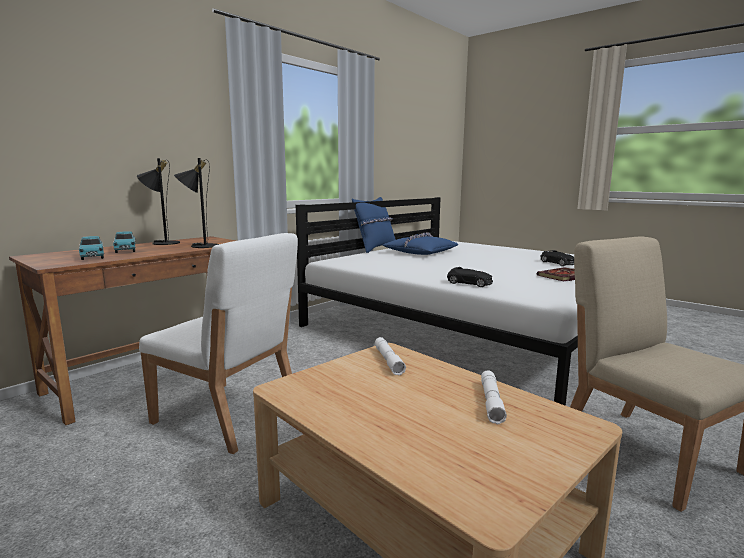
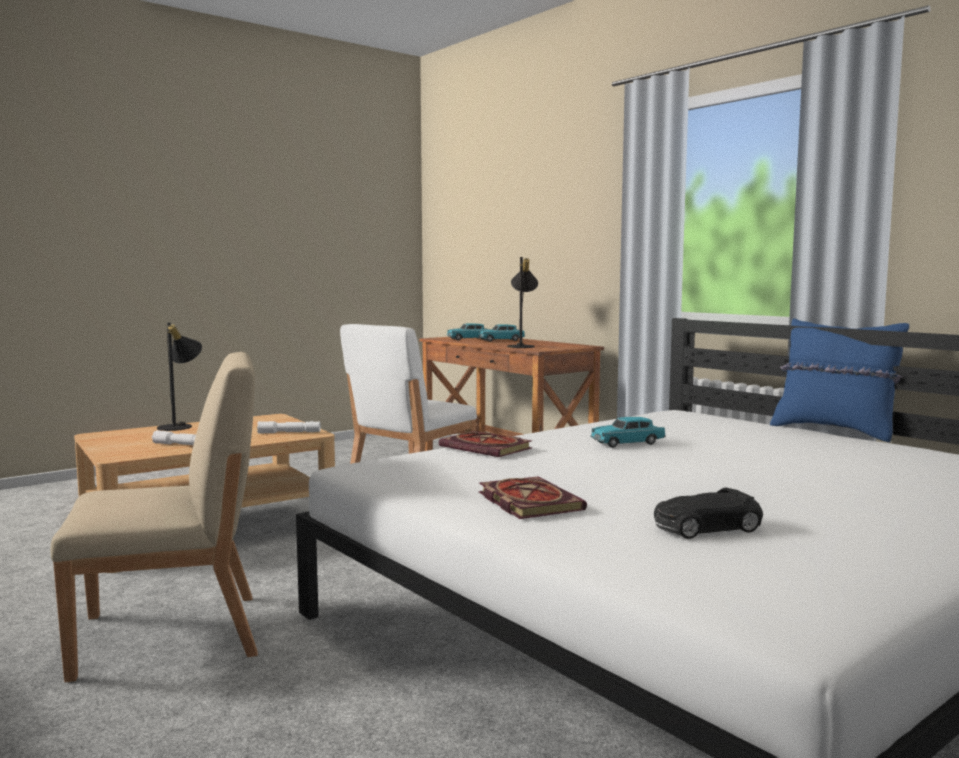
camera: 100 degrees right, 5 degrees down
(162, 242) = (547, 342): black table lamp -> black table lamp (180, 426)
(420, 252) = (809, 449): blue pillow -> none
(432, 267) = (627, 443): none -> turquoise toy car
(470, 283) = (488, 448): black toy car -> book

